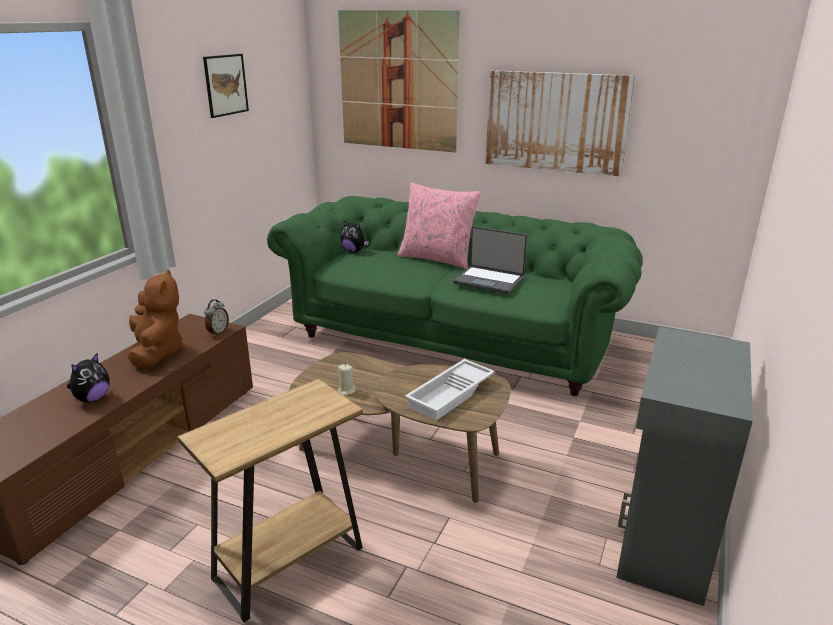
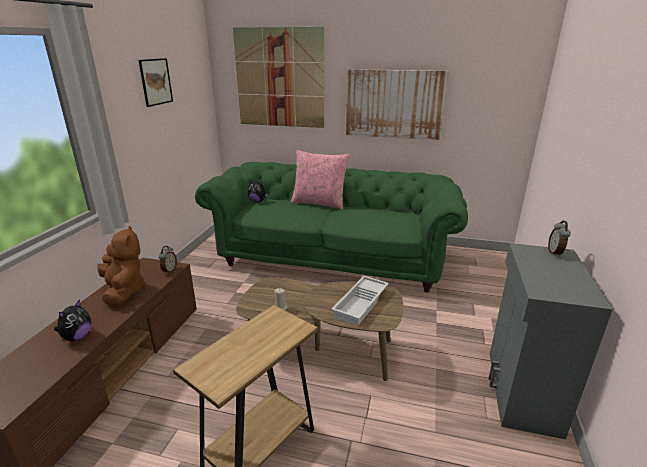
camera: 10 degrees left, 0 degrees up
(489, 281) = (362, 216): laptop -> none
(718, 344) = (555, 253): none -> alarm clock

